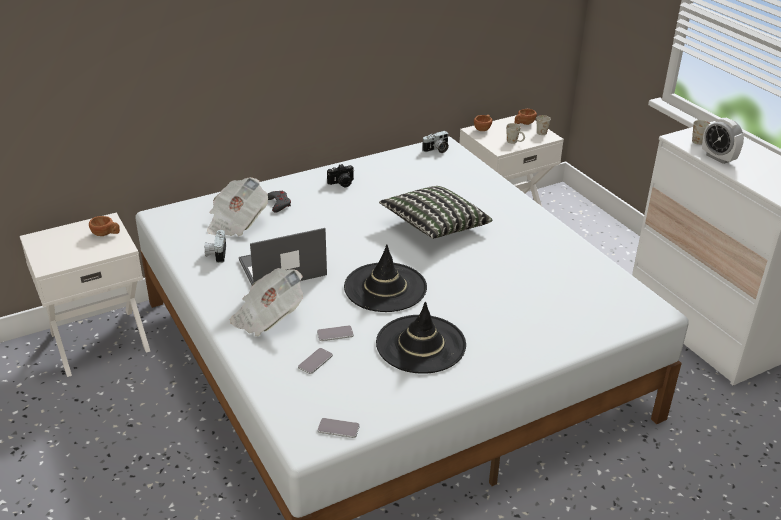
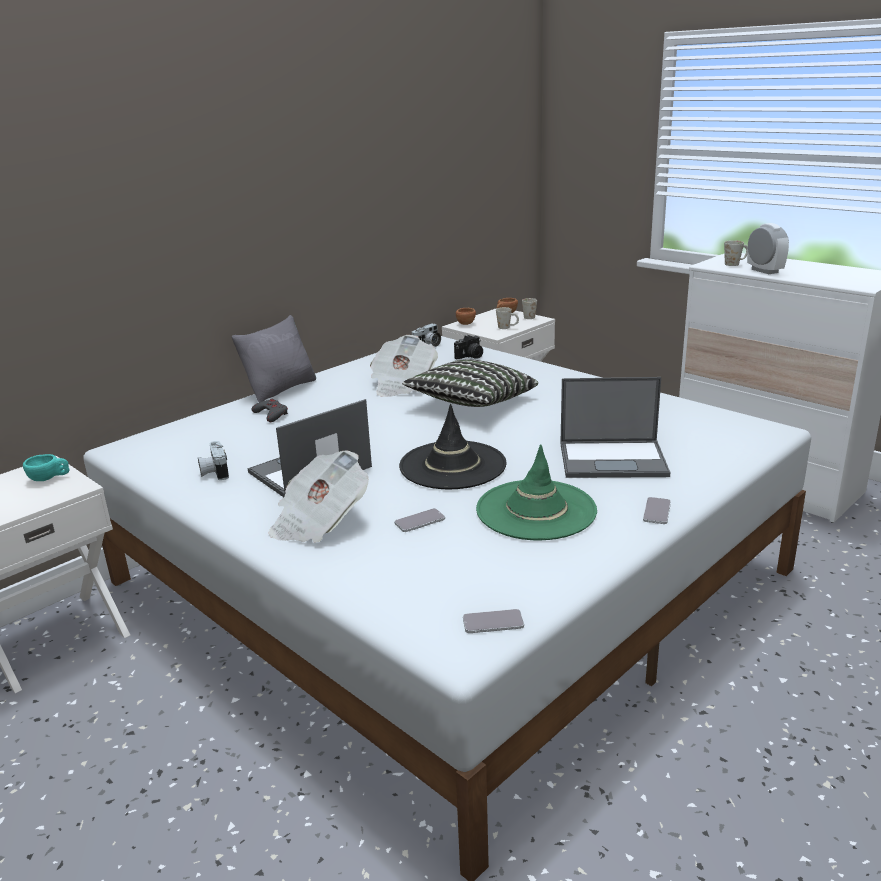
camera: 15 degrees left, 10 degrees down
(106, 234) = (49, 478): brown cup -> turquoise cup
(236, 222) = (226, 439): newspaper -> newspaper (402, 385)
(297, 177) = (281, 389): none -> grey pillow
(315, 361) = (412, 554): phone -> phone (656, 511)
(341, 183) = (338, 386): camera -> camera (470, 357)
(421, 344) = (536, 510): black hat -> green hat
(508, 310) = (614, 459): none -> laptop
(718, 158) = (764, 271): alarm clock -> alarm clock turned 150 degrees counterclockwise

